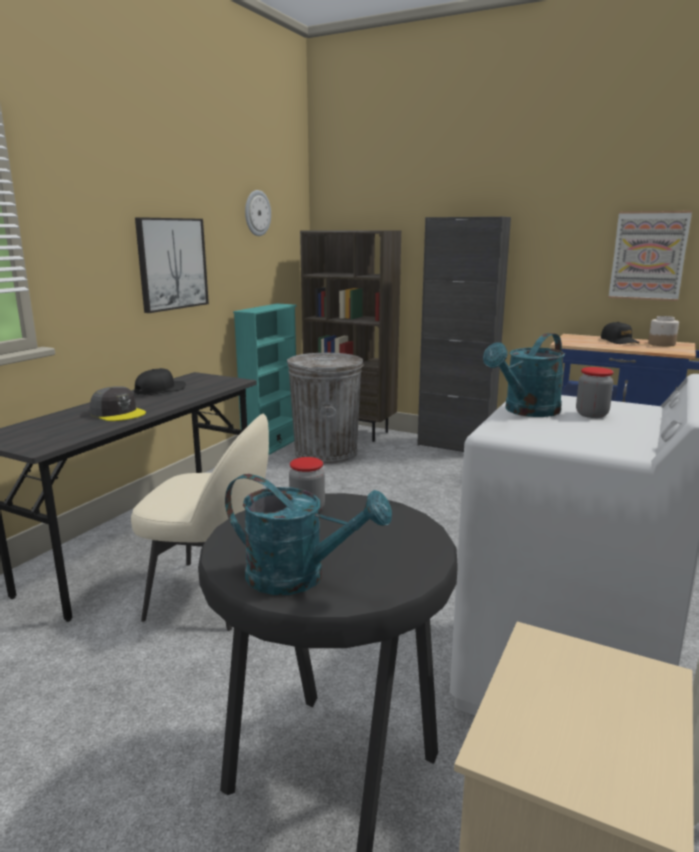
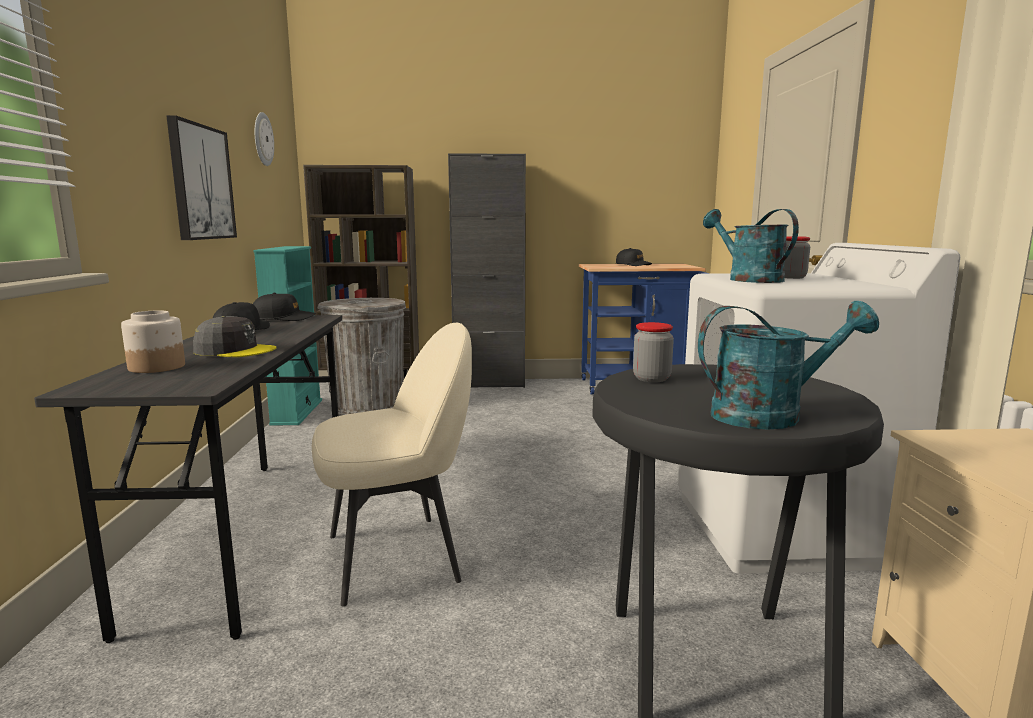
camera: 30 degrees left, 5 degrees down
(209, 379) = (283, 318): none -> black cap
(526, 411) = (747, 279): turquoise watering can -> turquoise watering can turned 135 degrees clockwise
(648, 256) = (642, 192): picture -> none
(661, 344) = (666, 265): jar -> jar (156, 367)

